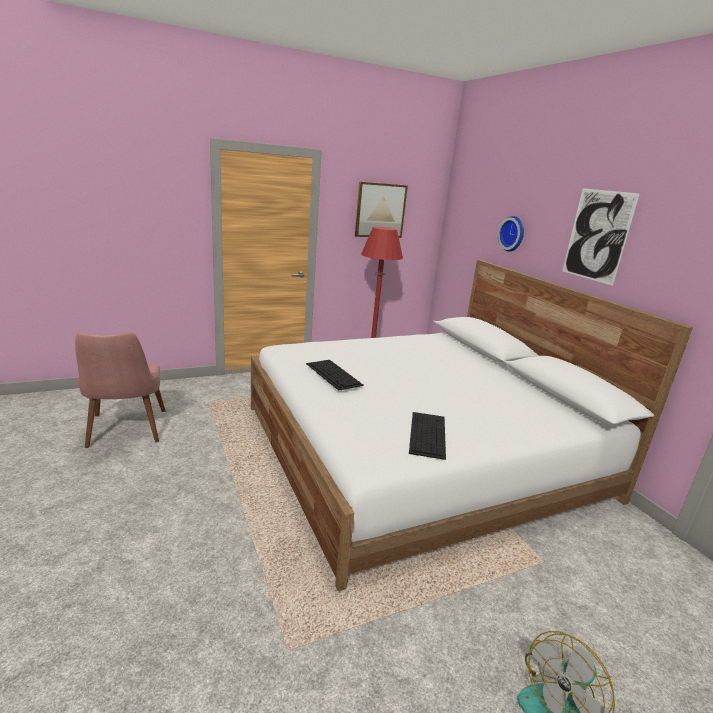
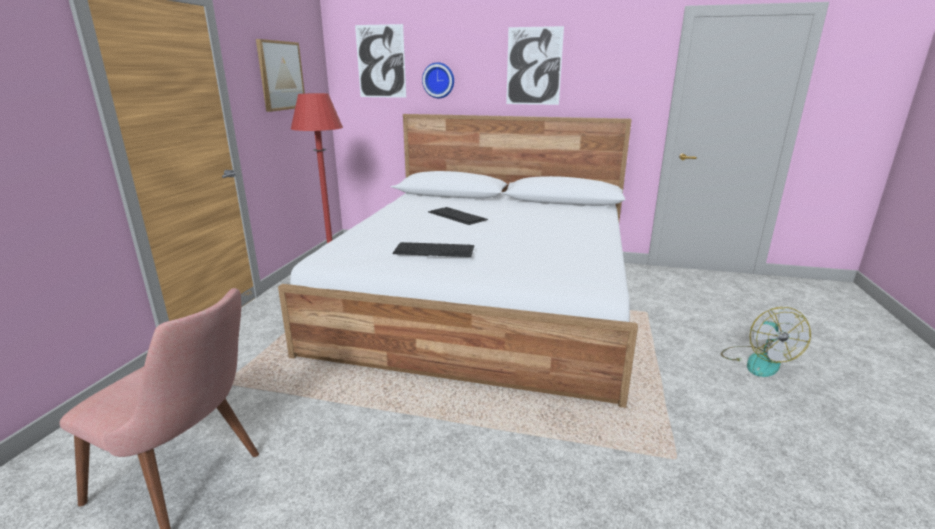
camera: 50 degrees left, 0 degrees up
(427, 433) = (576, 252): keyboard -> keyboard (456, 215)
(477, 208) = (381, 61): none -> picture

